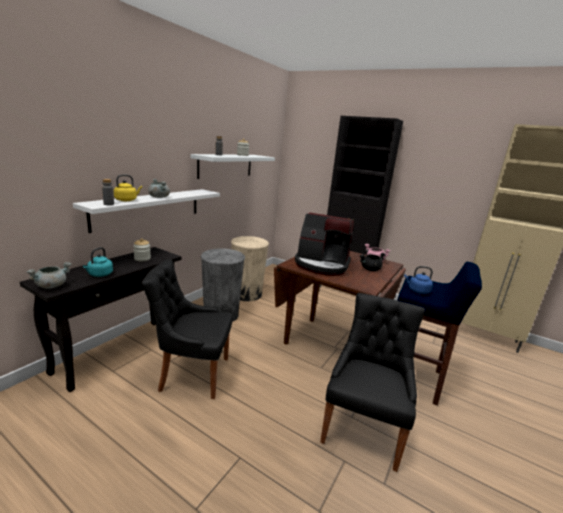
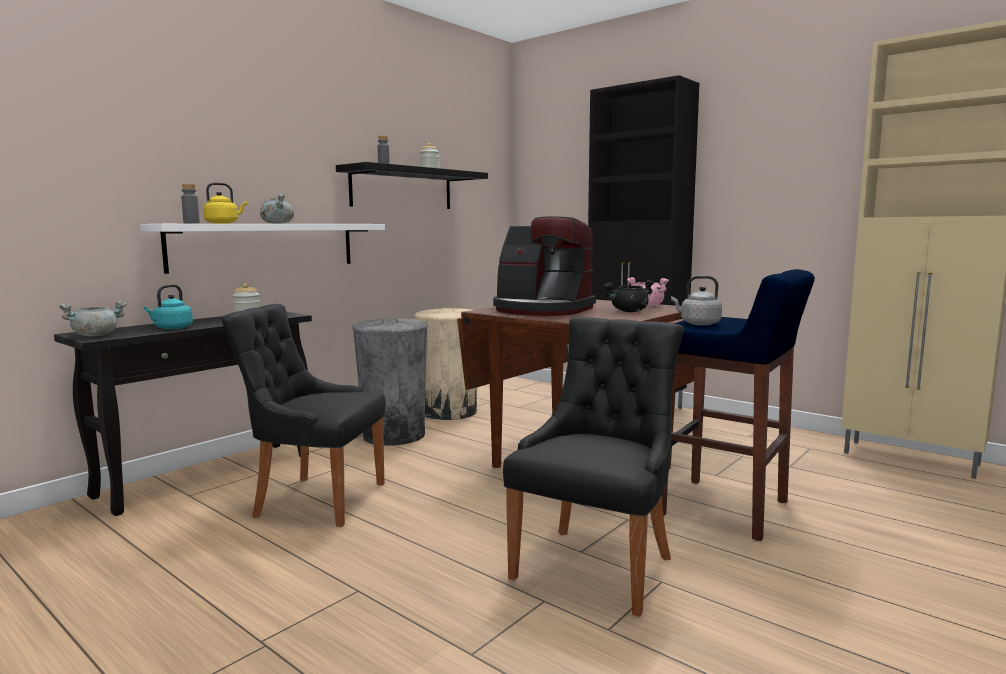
camera: 10 degrees right, 10 degrees down
(226, 165) = (402, 189): white shelf -> black shelf
(417, 291) = (698, 323): blue kettle -> grey kettle

